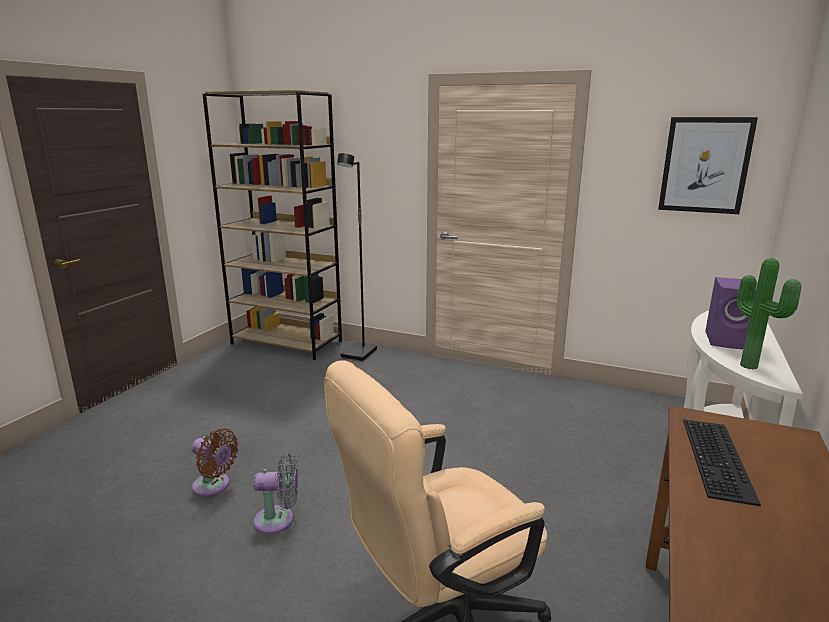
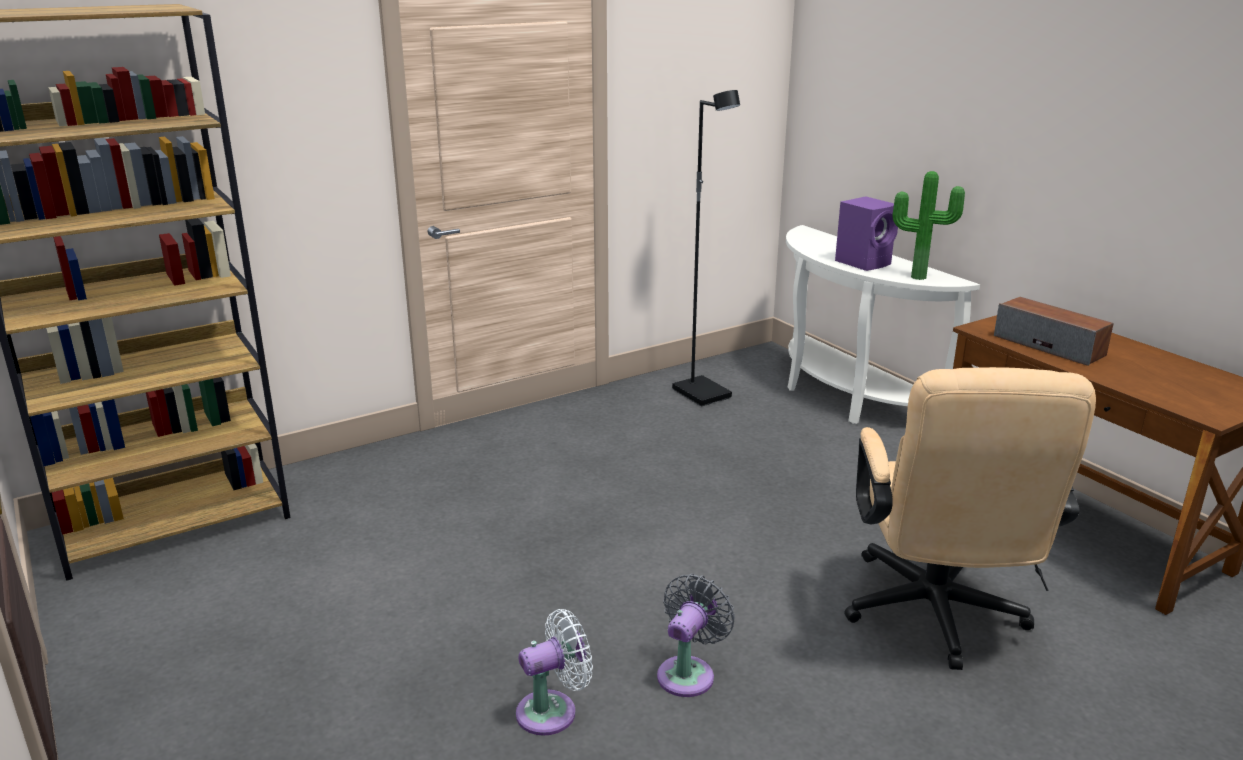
camera: 55 degrees left, 5 degrees up
(214, 486) = (552, 711): brown fan -> white fan
(359, 354) = (335, 476): black floor lamp -> black floor lamp (703, 393)
(705, 165) = (726, 78): picture -> none
(720, 459) = (1049, 345): keyboard -> speaker

